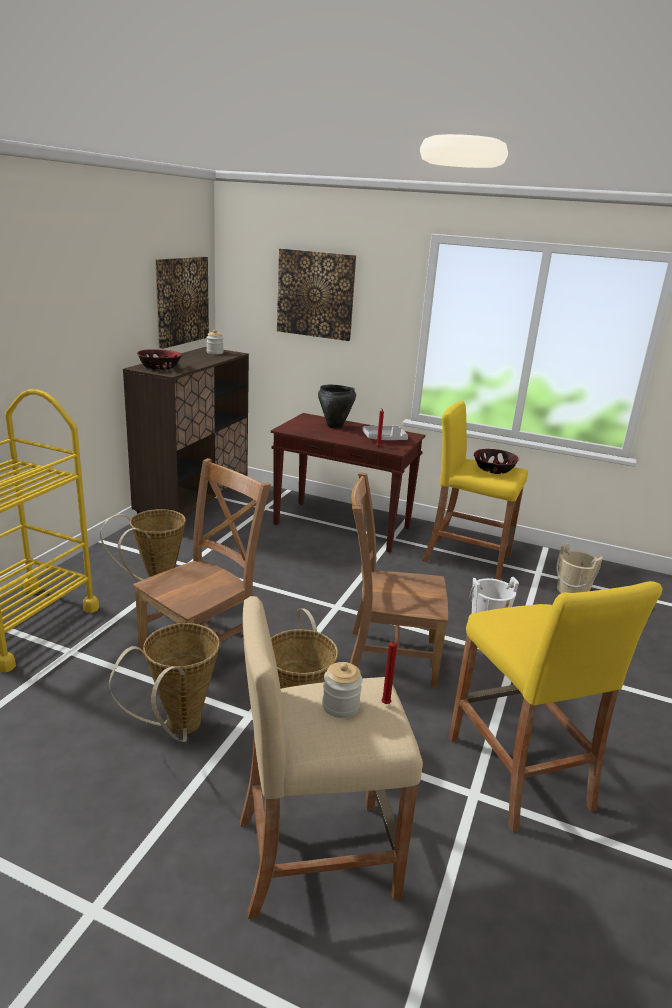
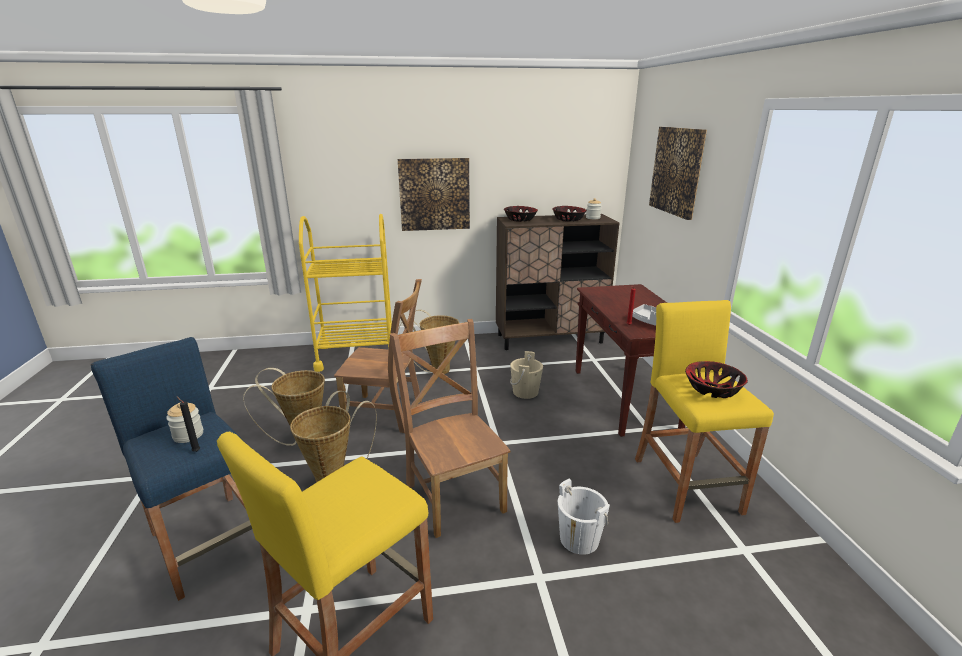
camera: 60 degrees right, 0 degrees up
(181, 301) = (577, 172): picture -> picture (434, 194)
(202, 358) = (568, 219): none -> bowl
(316, 856) = (209, 542): beige stool -> blue stool
(335, 426) = (637, 300): black cooking pot -> none
(384, 704) = (195, 451): red candle -> black candle
(572, 590) = (749, 594): beige bucket -> beige bucket (525, 392)

